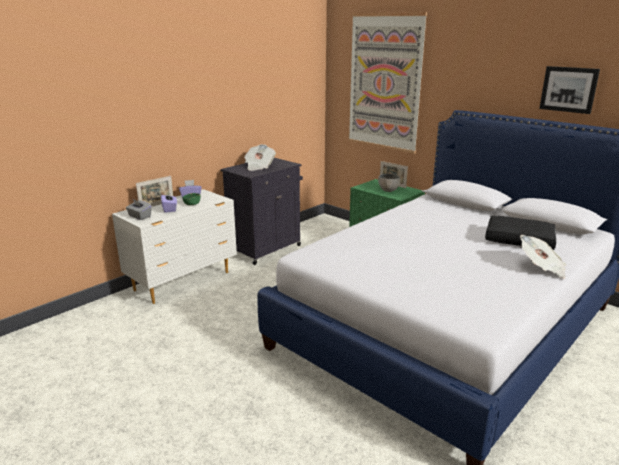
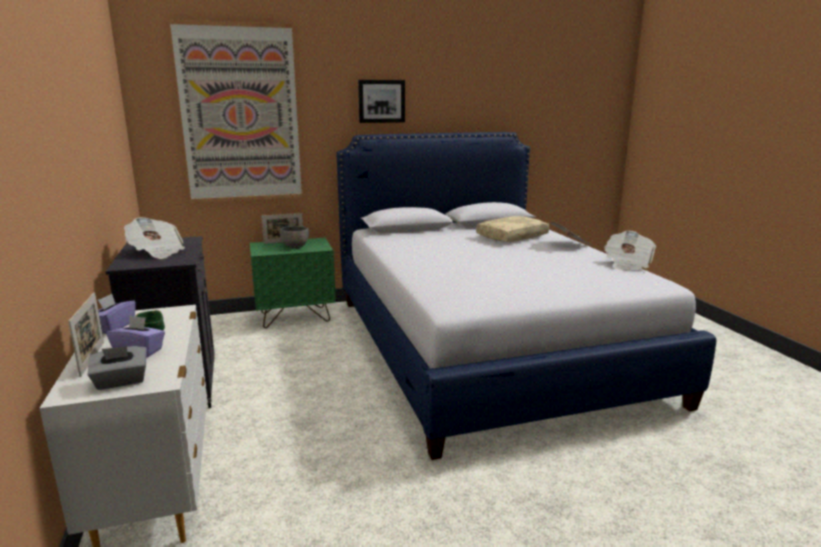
camera: 60 degrees left, 5 degrees down
(519, 240) = (511, 236): black pillow -> beige pillow
(522, 303) = (627, 264): none -> newspaper
(569, 89) = (455, 103): picture -> picture (381, 101)

